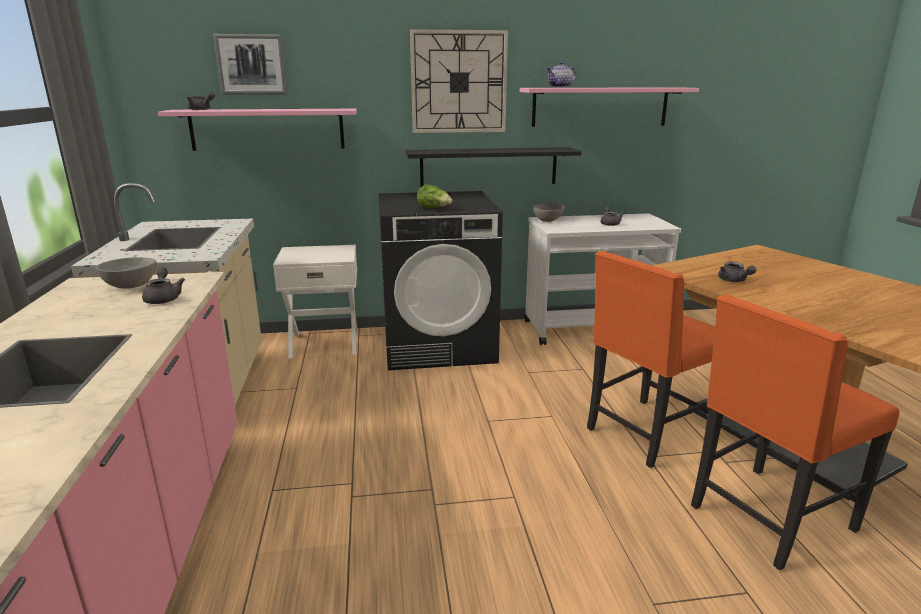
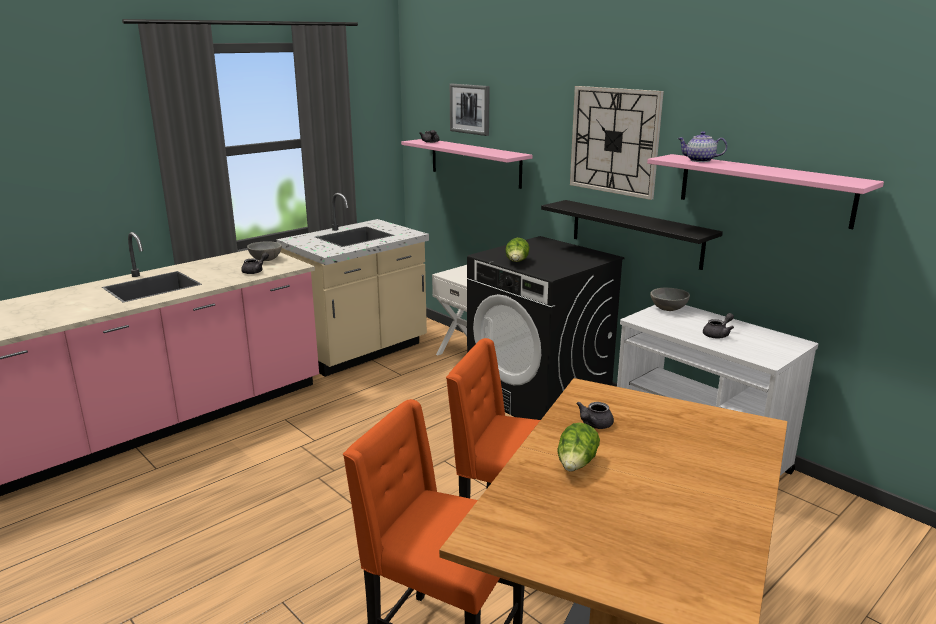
camera: 55 degrees right, 0 degrees up
(798, 299) = (576, 464): none -> lettuce

